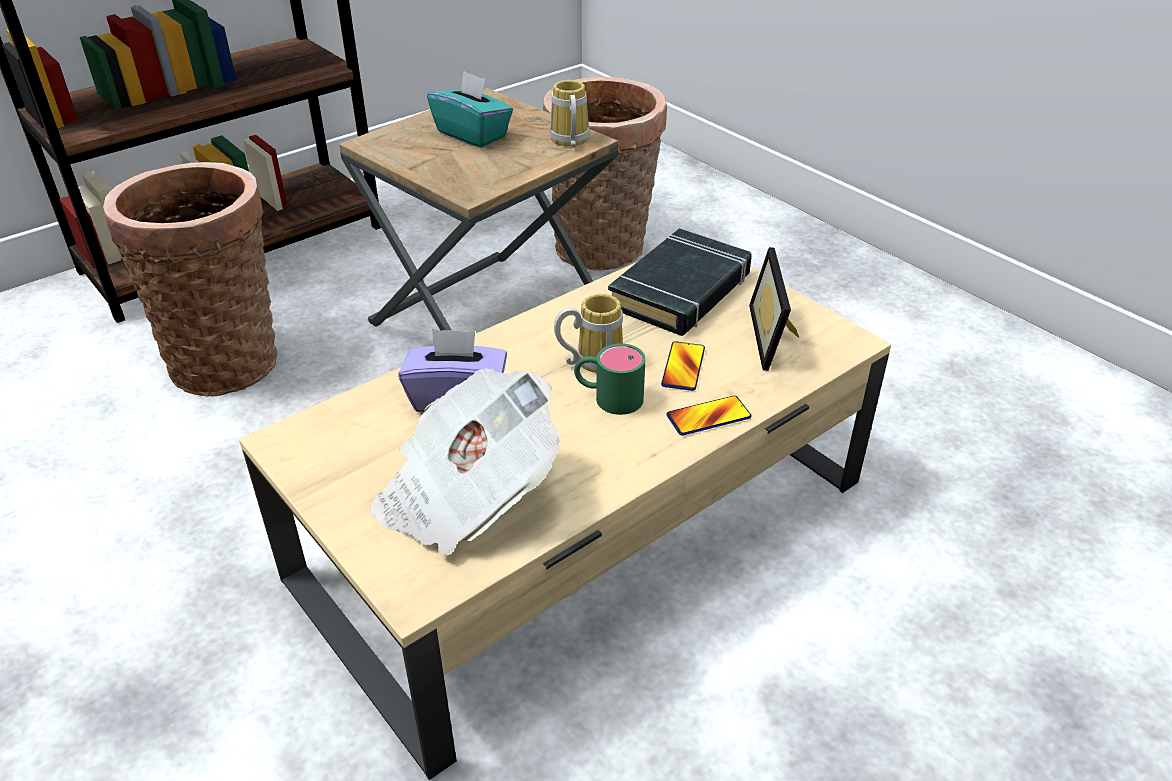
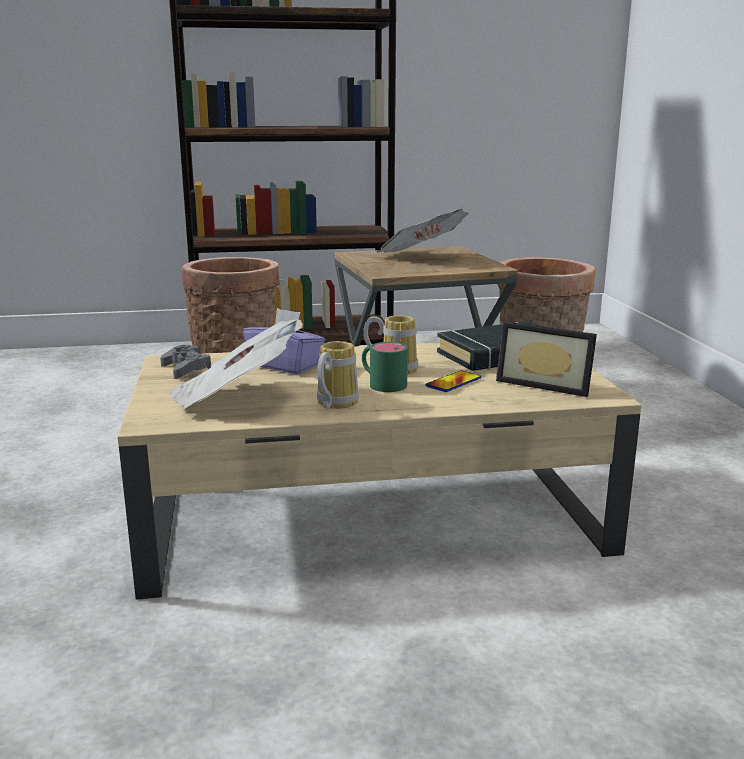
camera: 30 degrees right, 20 degrees down
(334, 452) = (186, 369): none -> grey game controller
(472, 134) = (421, 257): turquoise tissue box -> newspaper
(568, 141) = (480, 266): mug -> mug (333, 404)
(708, 417) = (440, 404): phone -> none
(776, 337) = (545, 384): picture frame -> picture frame turned 90 degrees counterclockwise

